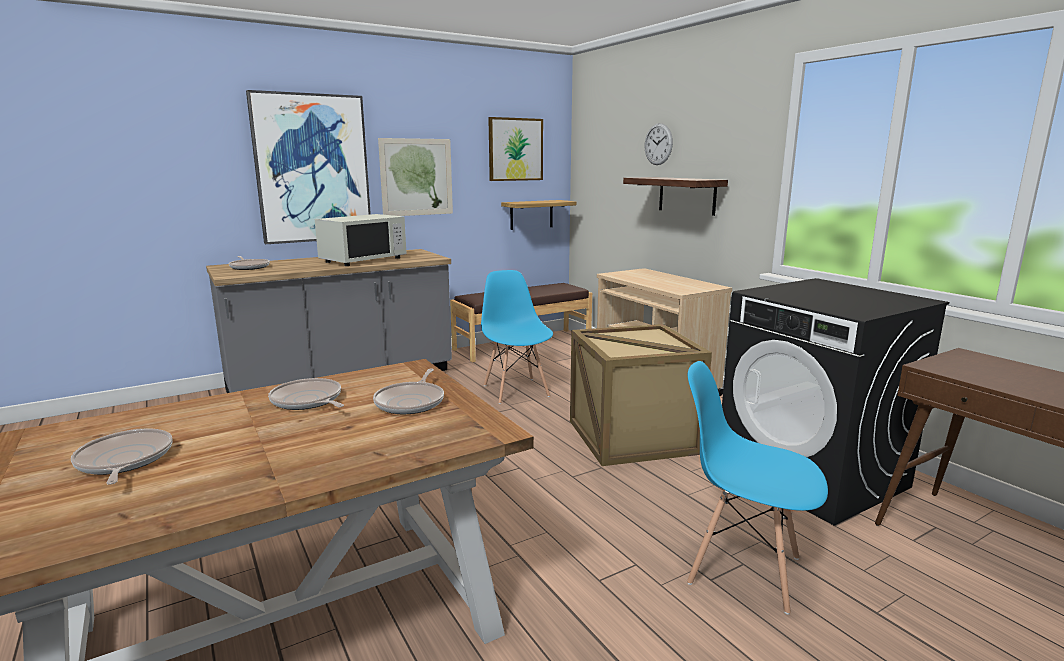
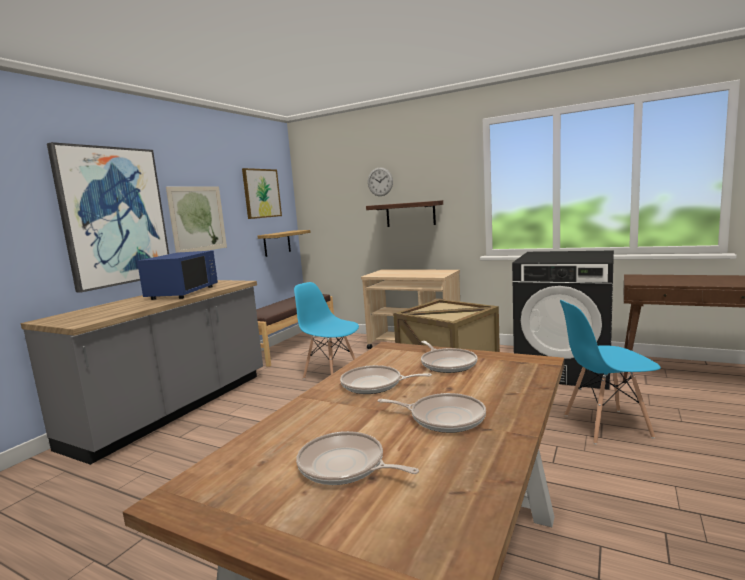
camera: 30 degrees left, 5 degrees down
(249, 267) = (80, 315): frying pan -> frying pan (443, 418)
(363, 260) = (183, 293): white microwave -> blue microwave

